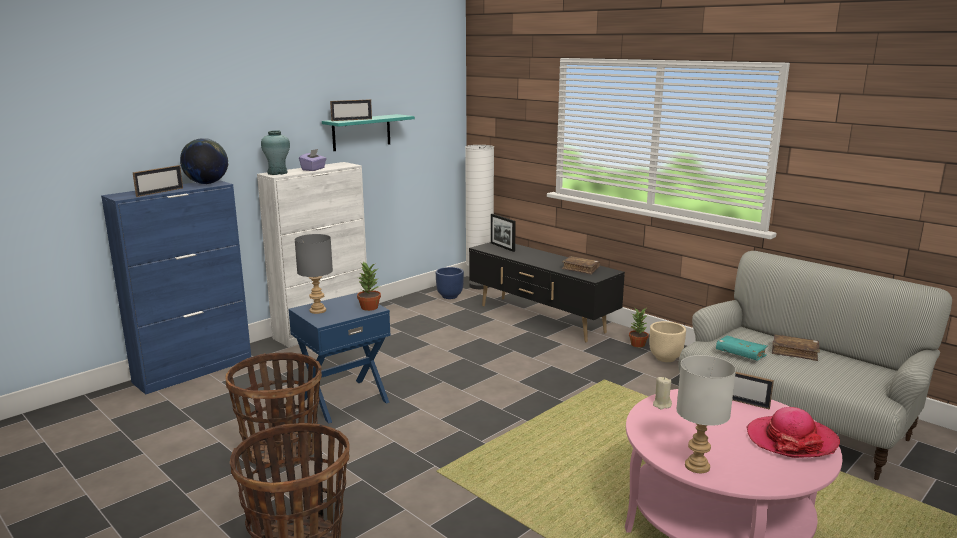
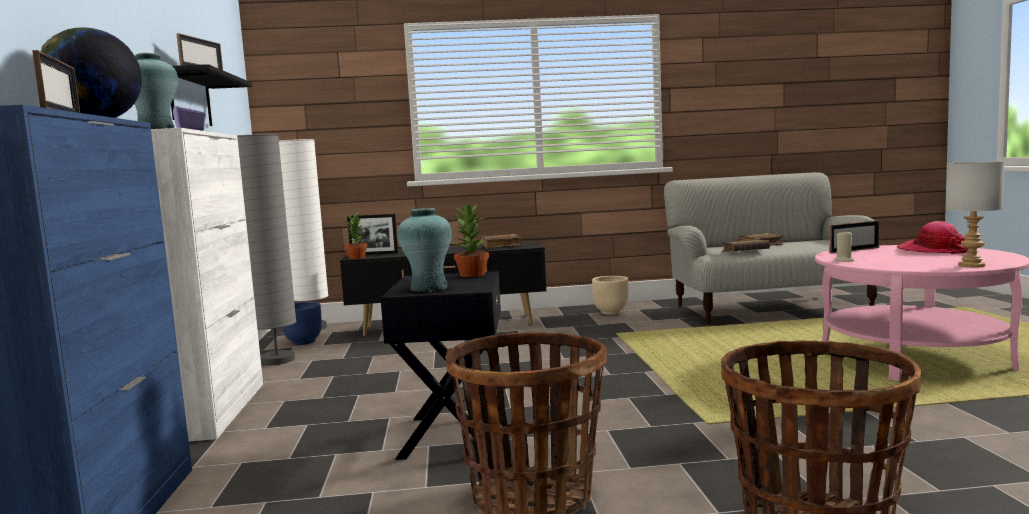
camera: 50 degrees left, 10 degrees down
(318, 311) = (428, 288): grey table lamp -> turquoise vase
(344, 400) = (452, 435): blue side table -> black side table
(361, 132) = (190, 99): turquoise shelf -> black shelf
(409, 306) = (277, 360): none -> grey floor lamp
(638, 344) = (570, 313): potted plant -> potted plant (357, 257)
(740, 354) = (745, 252): turquoise book -> brown book

